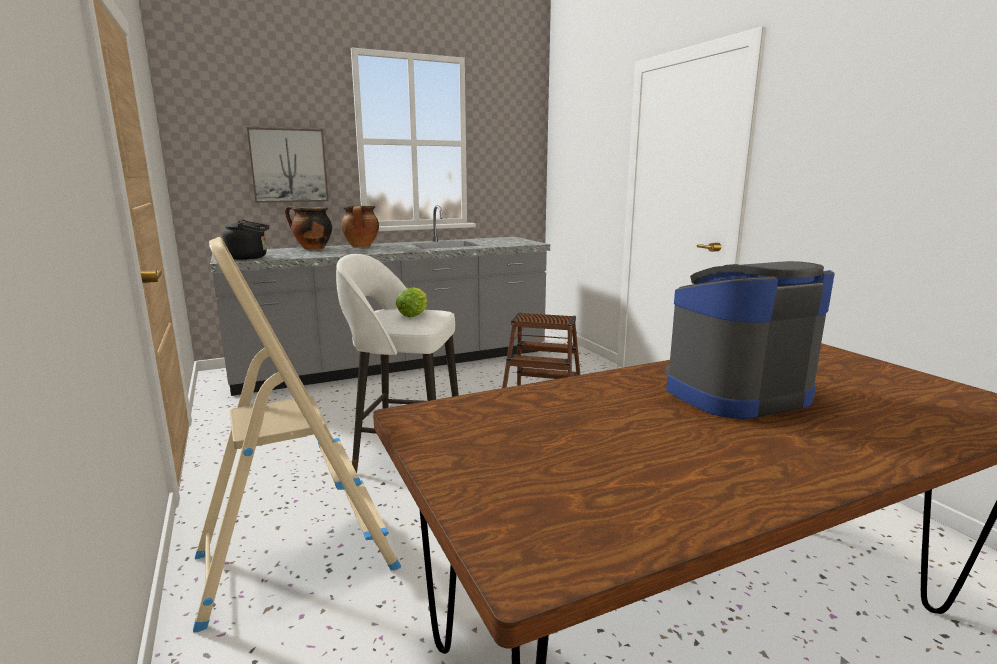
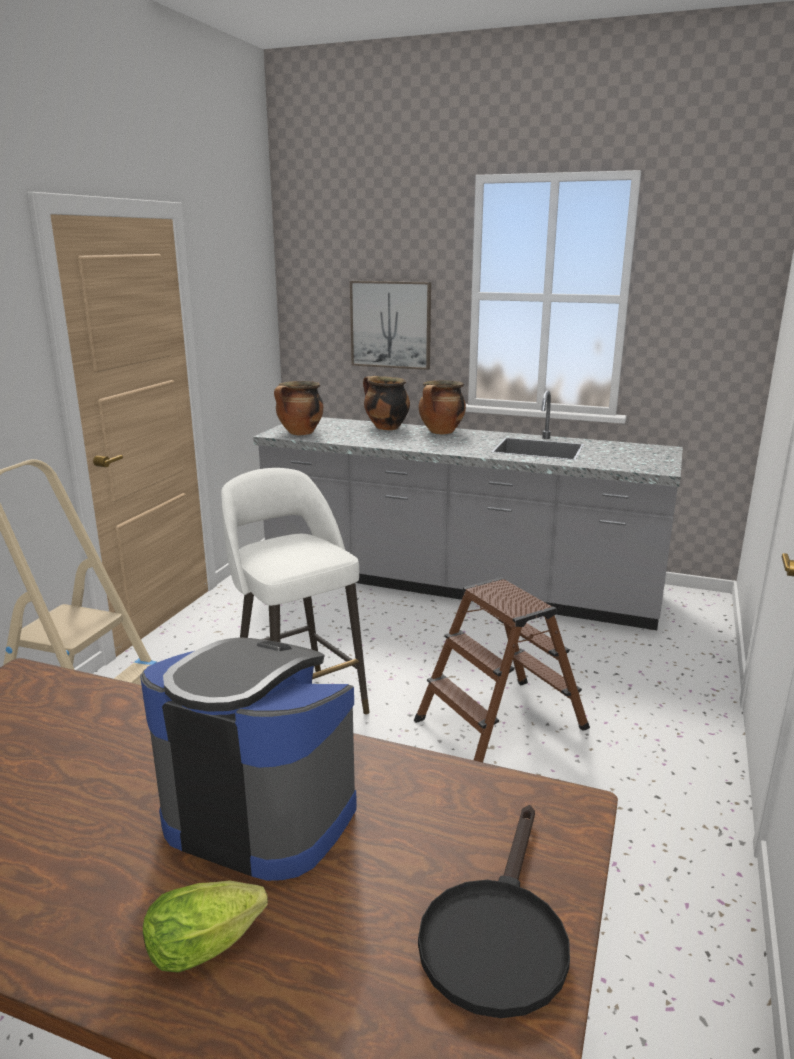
camera: 45 degrees right, 5 degrees up
(250, 258) = (300, 433): black kettle -> cooking pot
(414, 314) = (298, 553): lettuce -> lettuce (211, 944)
(893, 379) = (496, 934): none -> black frying pan

